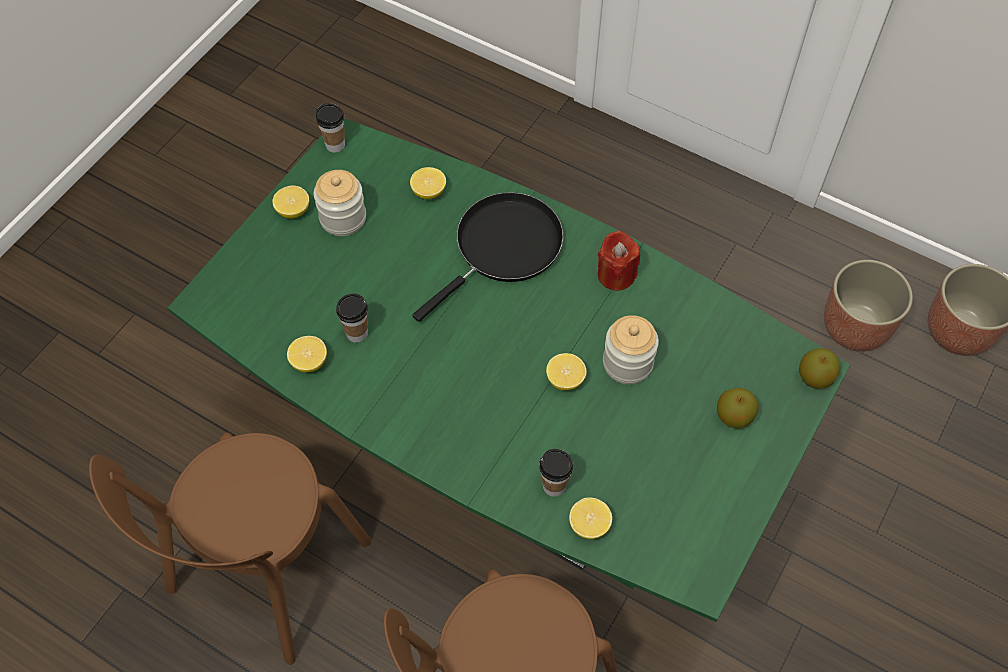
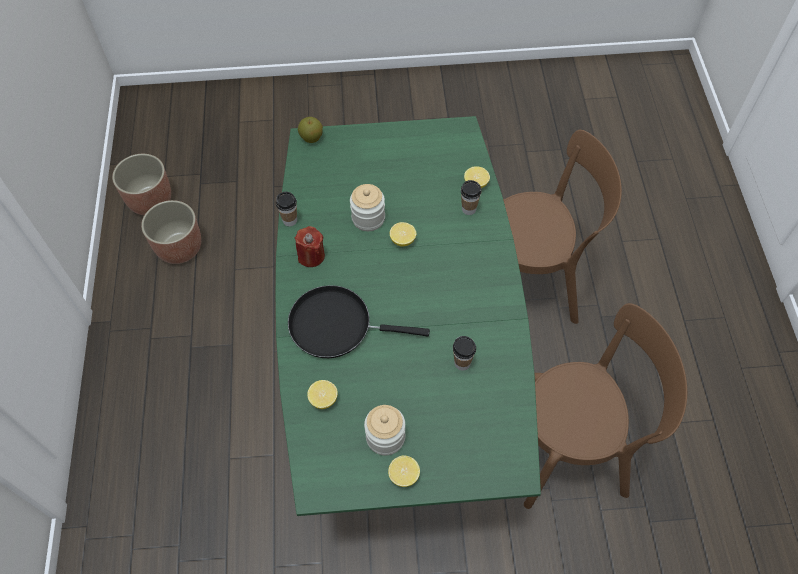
camera: 125 degrees left, 0 degrees up
(309, 362) = (502, 374): lemon -> none
(335, 145) = (326, 493): cup -> cup (290, 220)
(733, 417) = (363, 158): apple -> none

